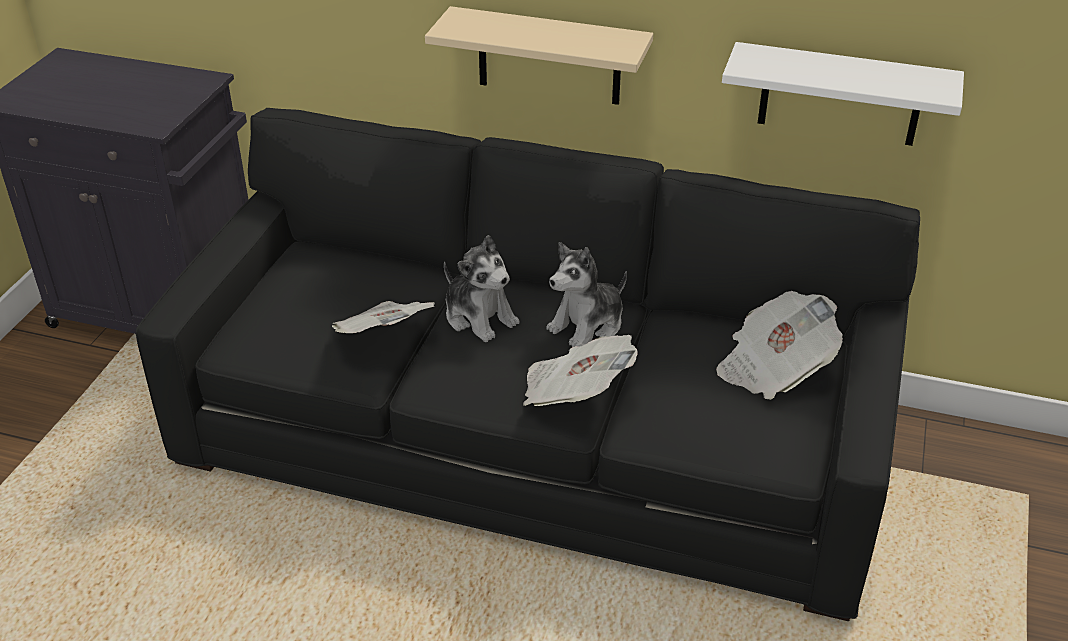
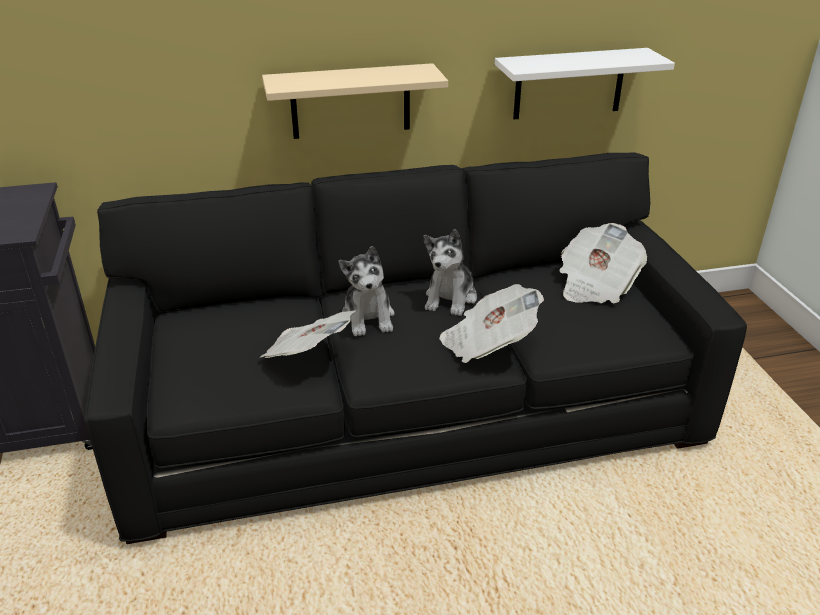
camera: 30 degrees left, 5 degrees down
(479, 317) = (368, 317): plush toy -> plush toy turned 60 degrees clockwise

